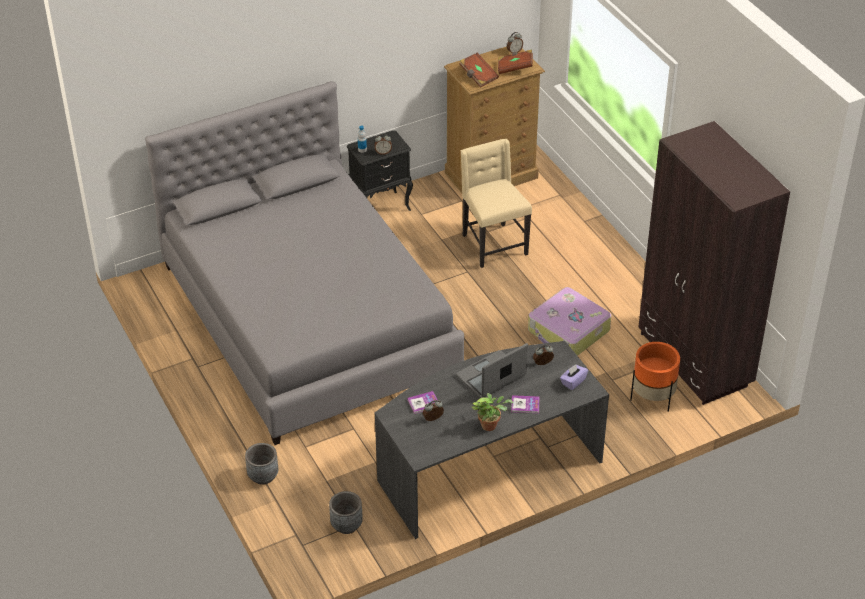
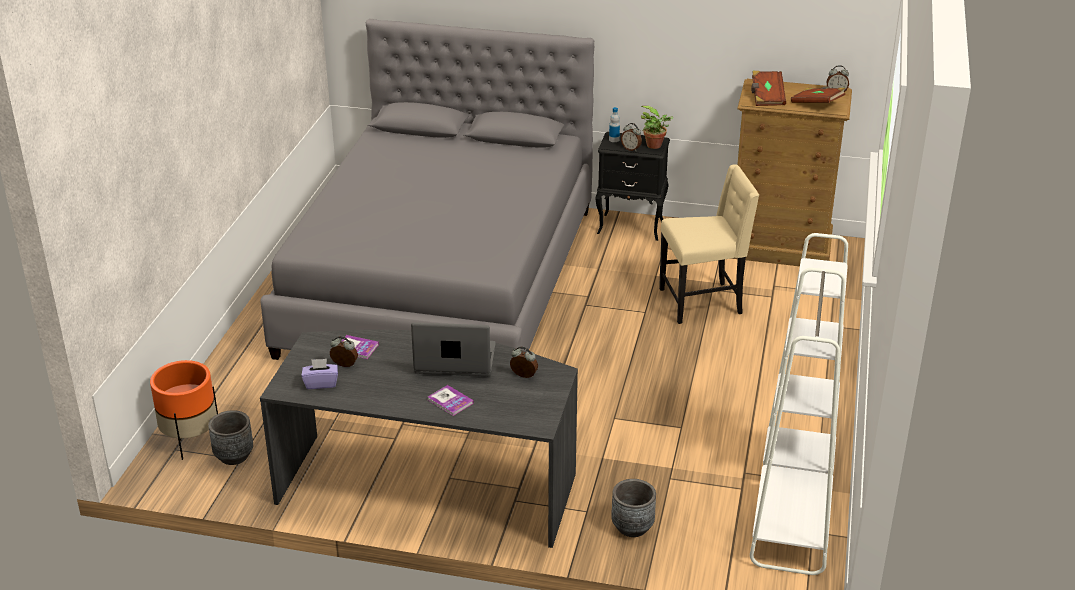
camera: 40 degrees right, 10 degrees down
(263, 476) = (227, 377): grey planter -> grey planter (632, 527)
(491, 425) = (390, 400): potted plant -> potted plant (656, 146)
(493, 244) = (702, 302): beige chair -> beige chair turned 60 degrees clockwise
(568, 331) = (681, 411): suitcase -> none
(573, 382) = (530, 408): purple tissue box -> purple tissue box (321, 383)
(652, 398) = (692, 520): orange planter -> orange planter (191, 440)
(694, 360) = (793, 510): brown wardrobe -> white clothes rack

